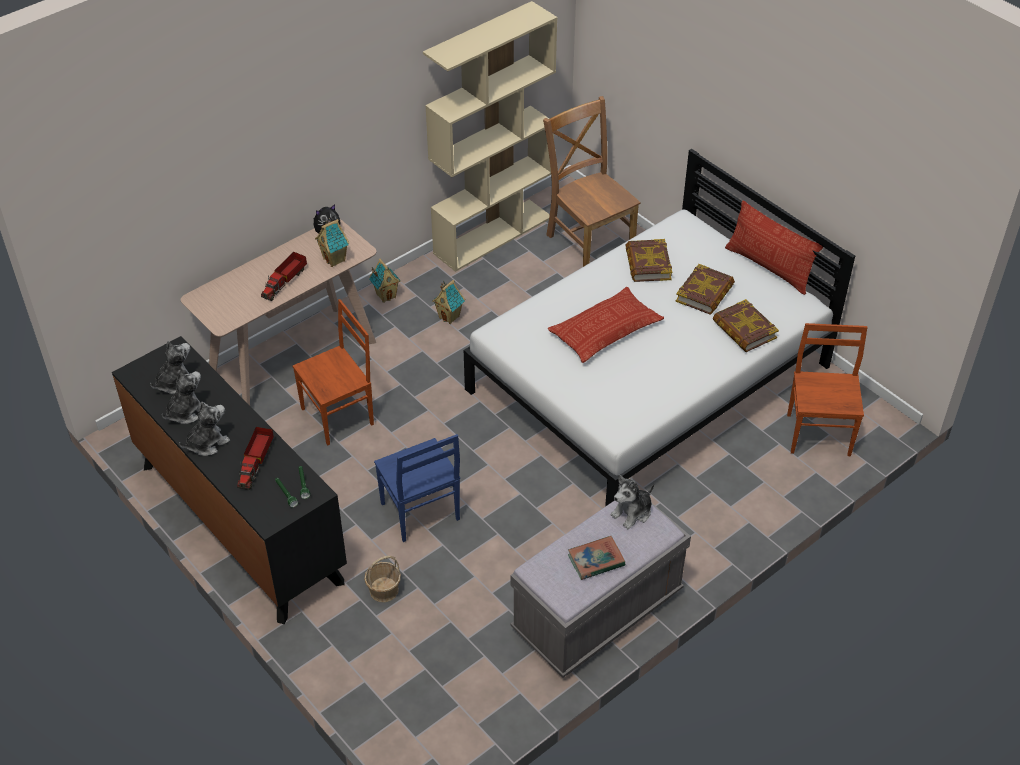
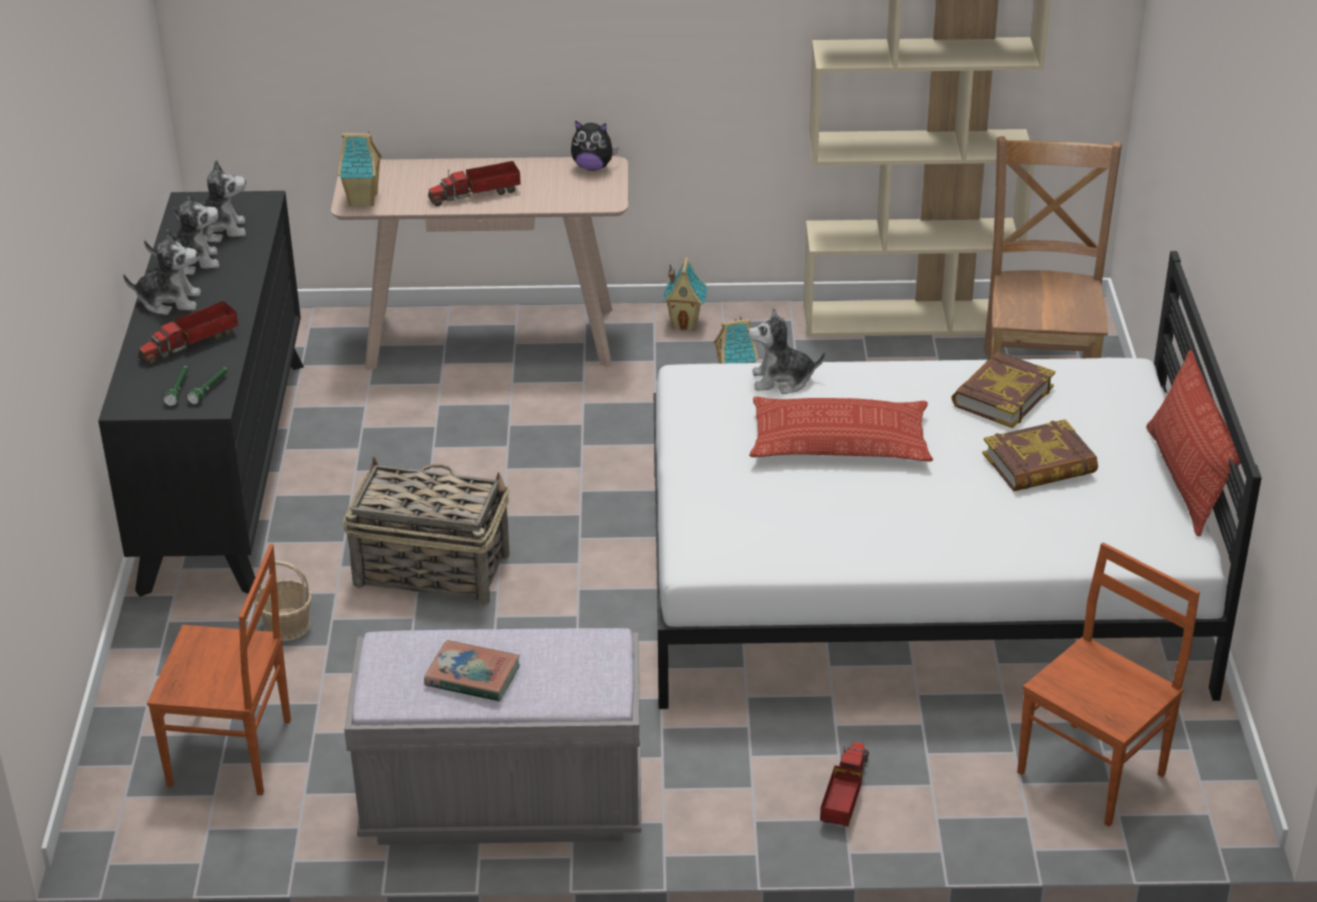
camera: 40 degrees right, 10 degrees down
(335, 259) = (563, 197): toy house -> toy house (364, 200)
(339, 416) = (467, 422): brown chair -> brown chair (232, 754)
(419, 513) = (430, 569): blue chair -> basket
(632, 512) = (591, 652): plush toy -> plush toy (782, 380)
(736, 510) = (845, 794): none -> toy truck
(744, 330) = (1040, 532): book -> none

